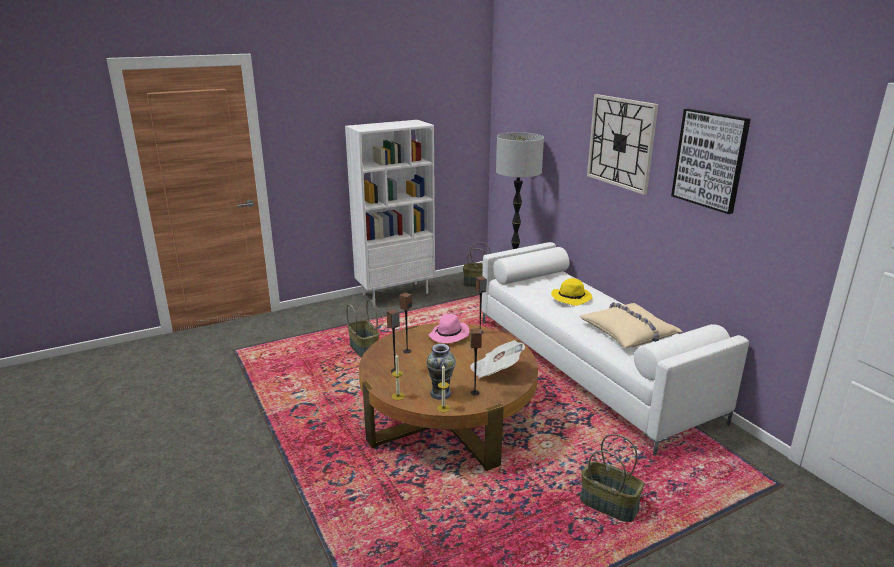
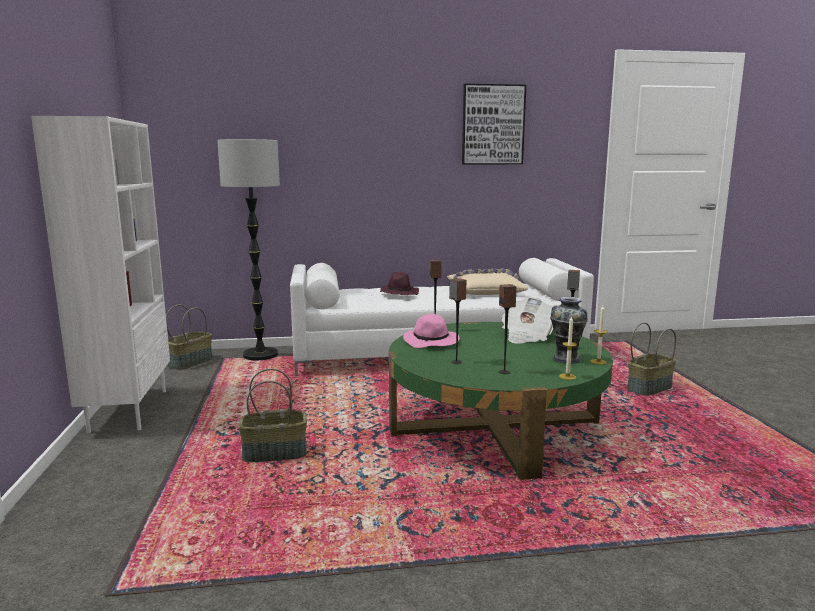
camera: 70 degrees left, 10 degrees down
(448, 419) = (495, 426): brown coffee table -> green coffee table
(572, 297) = (399, 293): yellow hat -> purple hat
(621, 142) = (387, 128): wall clock -> none

